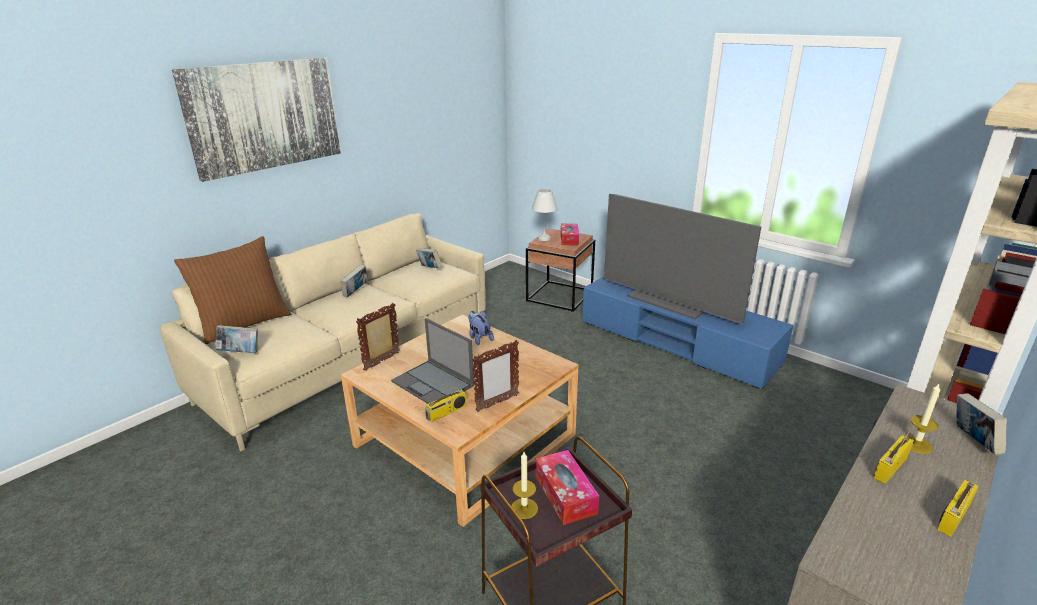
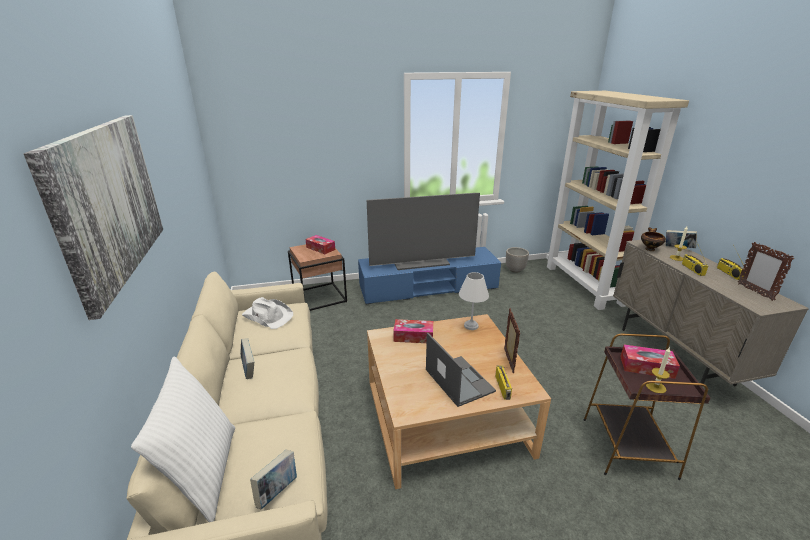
camera: 55 degrees left, 0 degrees up
(244, 324) = (203, 473): brown pillow -> white pillow
(382, 361) = (398, 395): picture frame -> picture frame (754, 292)
(430, 268) = (268, 316): book -> white hat
(433, 384) = (458, 380): laptop -> laptop turned 105 degrees counterclockwise
(479, 338) = (413, 336): plush toy -> tissue box
(543, 238) = (303, 255): white table lamp -> white table lamp (470, 326)
(841, 388) = (515, 270): none -> planter
(904, 410) = (649, 249): none -> bowl

